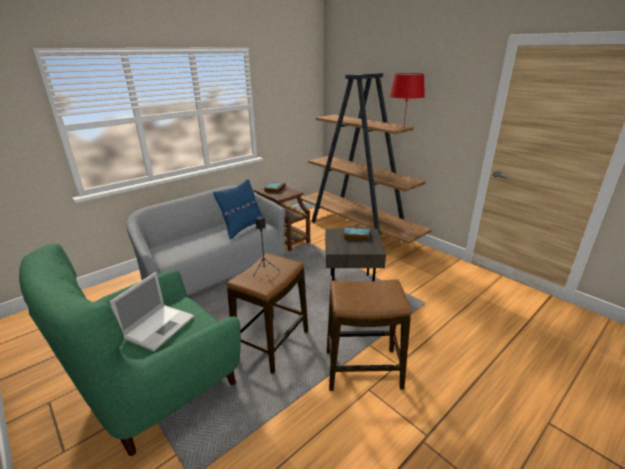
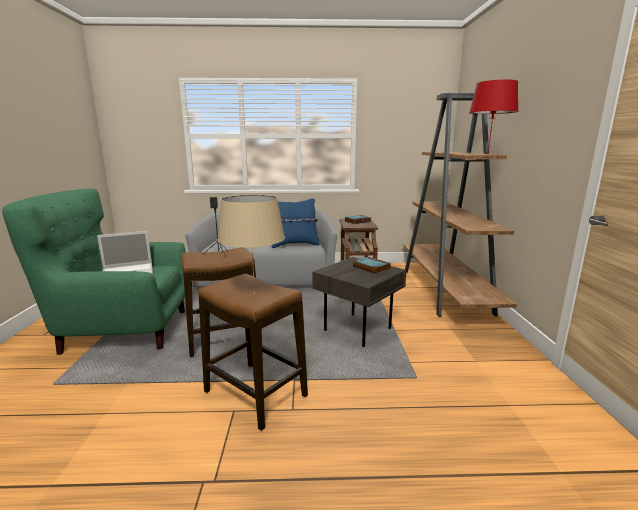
camera: 40 degrees right, 10 degrees down
(378, 296) = (254, 294): none -> beige table lamp

